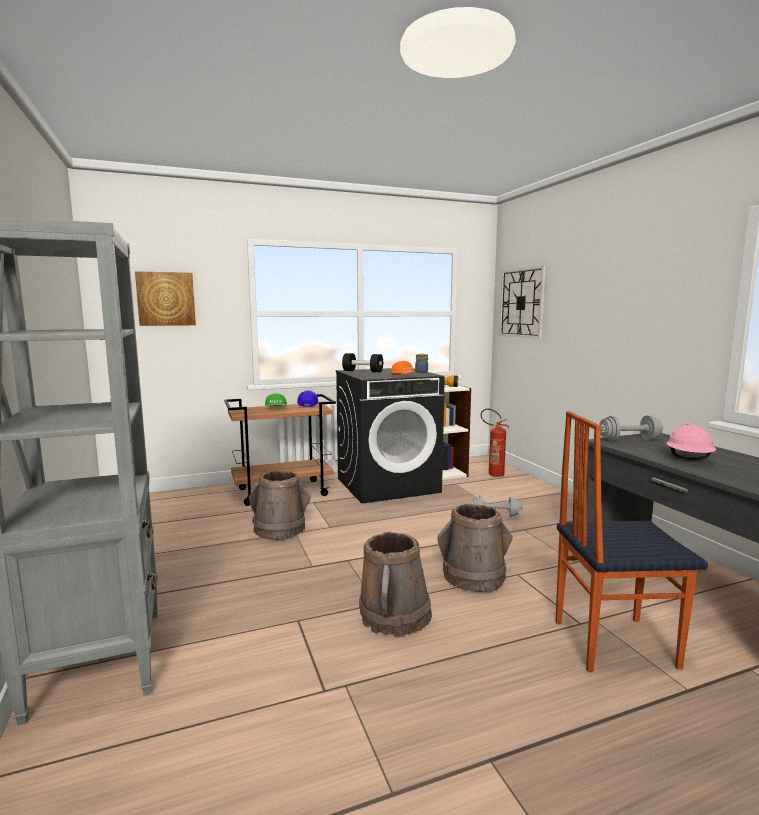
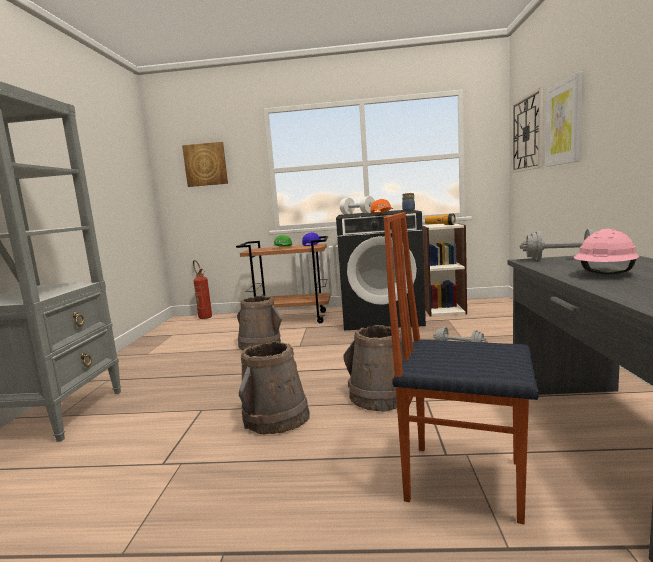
camera: 25 degrees right, 0 degrees up
(362, 371) = (357, 213): black dumbbell -> white dumbbell
(492, 474) = (495, 313): fire extinguisher -> fire extinguisher (204, 316)
(572, 304) = (564, 123): none -> picture

